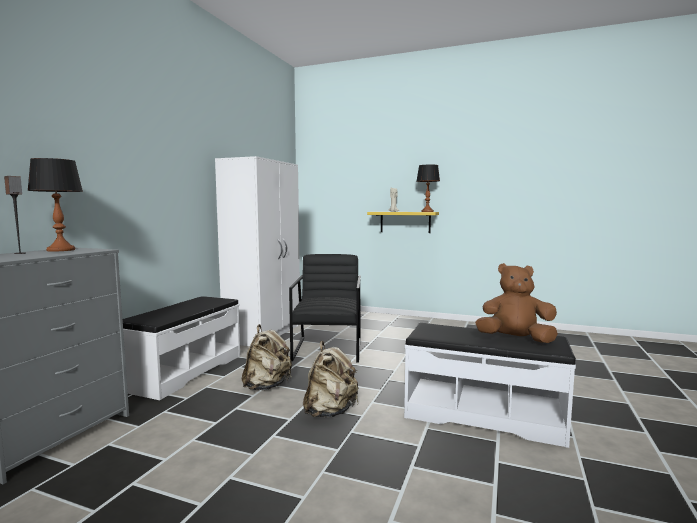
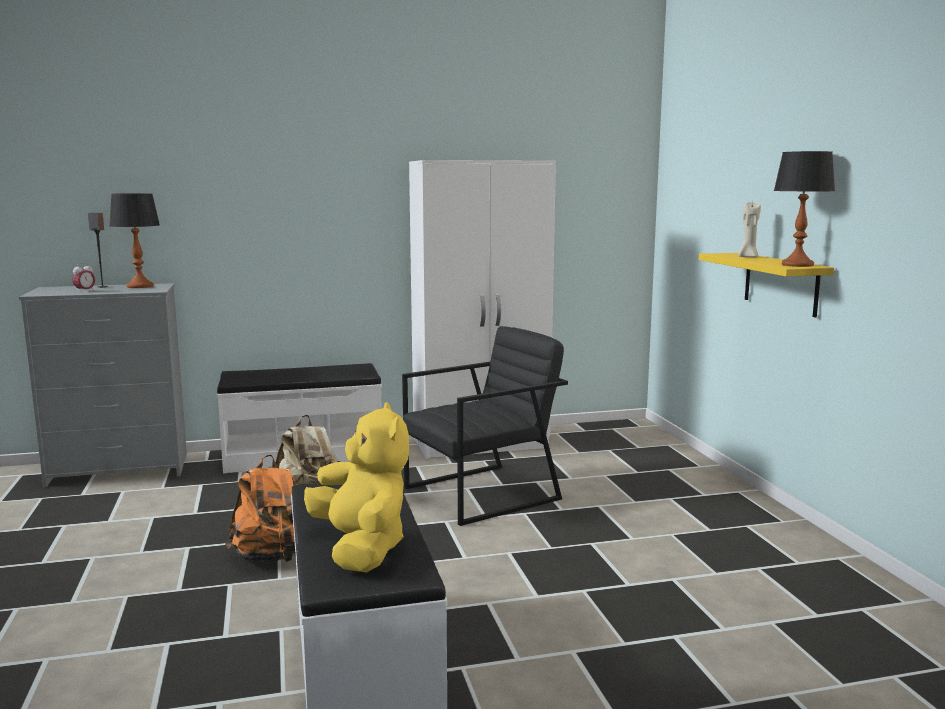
camera: 55 degrees right, 5 degrees up
(30, 256) = (85, 291): none -> alarm clock
(330, 412) = (272, 557): beige backpack -> orange backpack
(515, 340) = (361, 548): brown plush toy -> yellow plush toy

